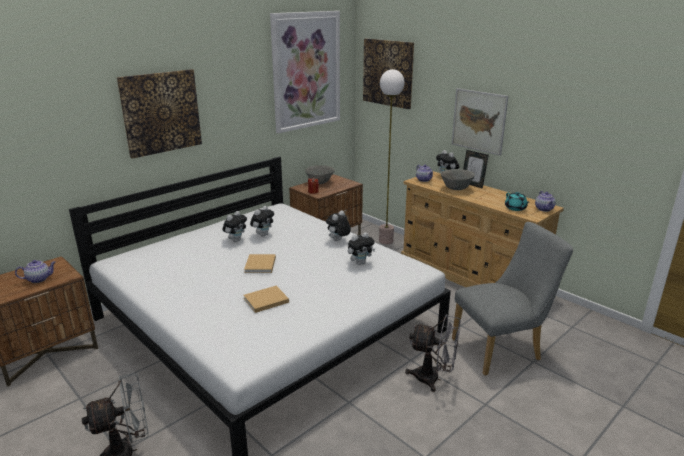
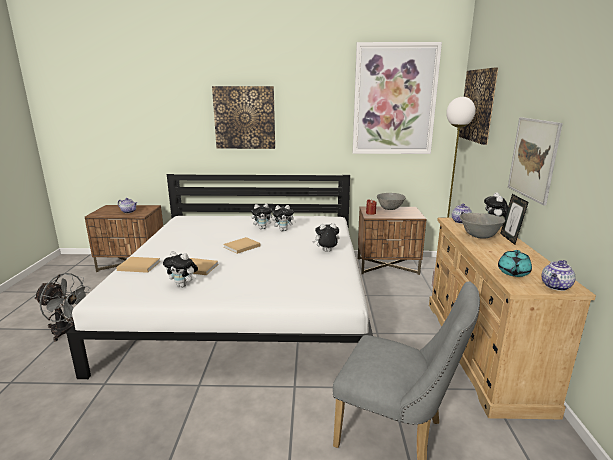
camera: 45 degrees right, 5 degrees down
(203, 326) = (138, 266): none -> beige book
(360, 263) = (308, 272): plush toy -> plush toy (183, 285)
(433, 379) = (285, 414): grey fan -> none

